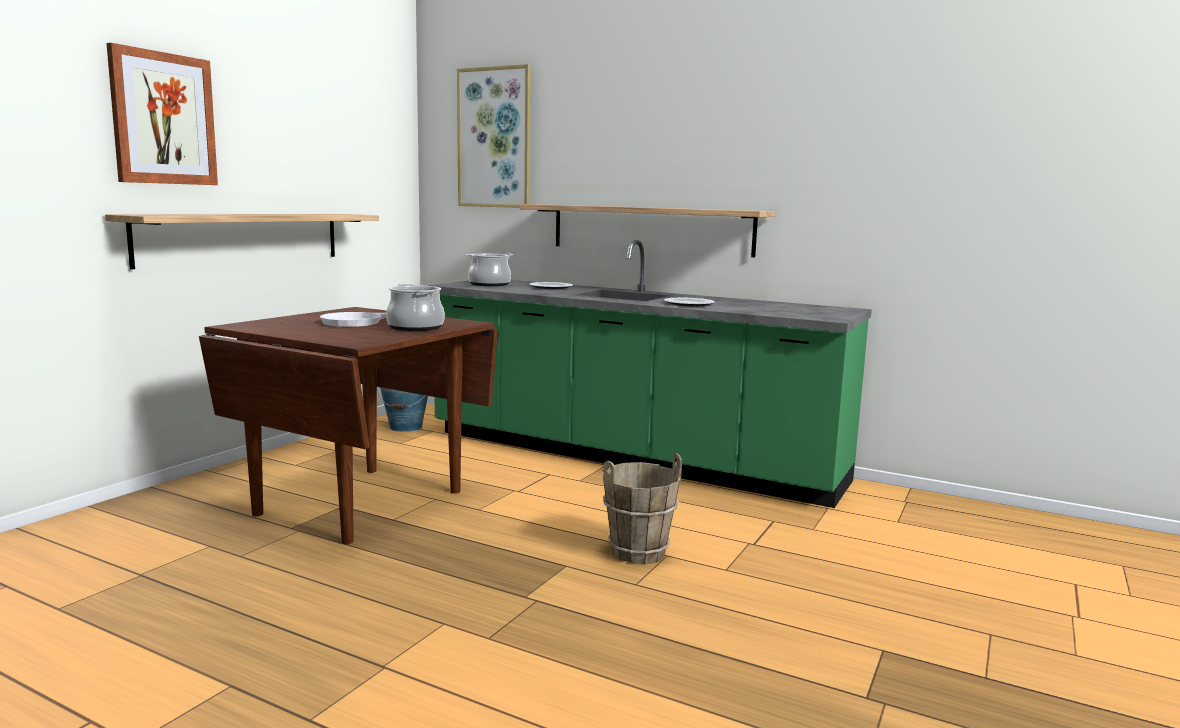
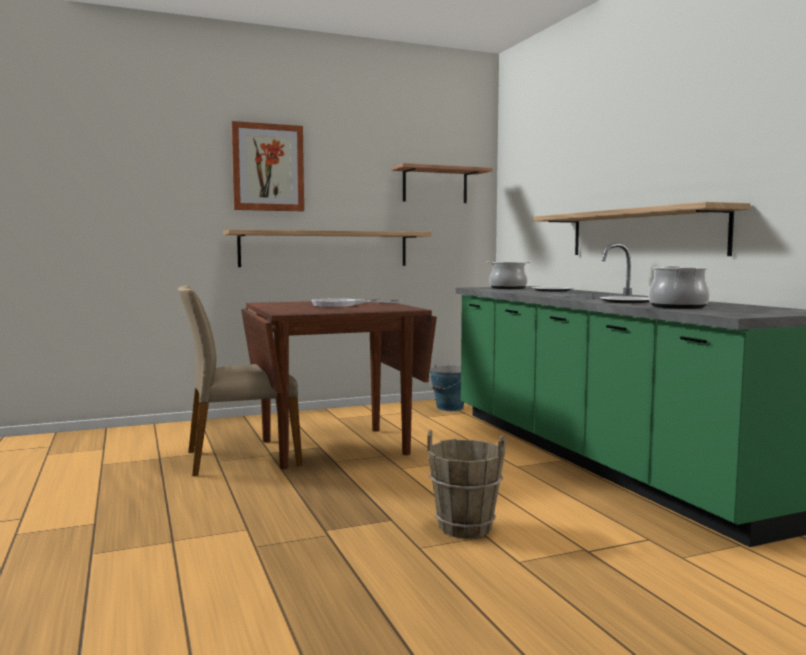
camera: 40 degrees right, 5 degrees down
(266, 544) = (241, 458): none -> beige chair
(360, 153) = (435, 185): none -> shelf
(416, 327) = (362, 309): cooking pot -> cooking pot (678, 307)
(495, 138) = (539, 163): picture -> none

